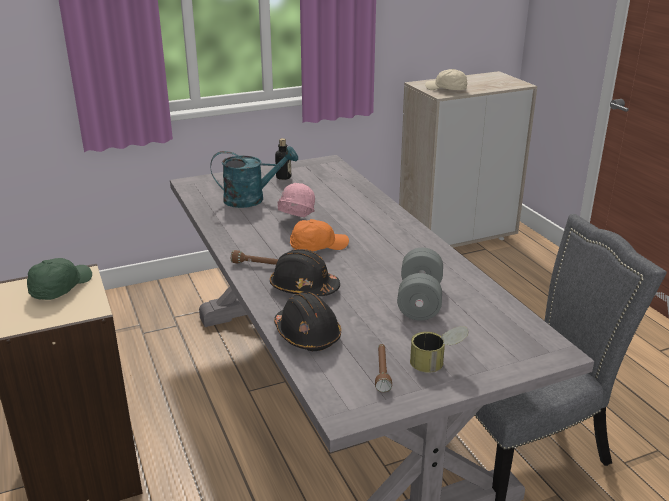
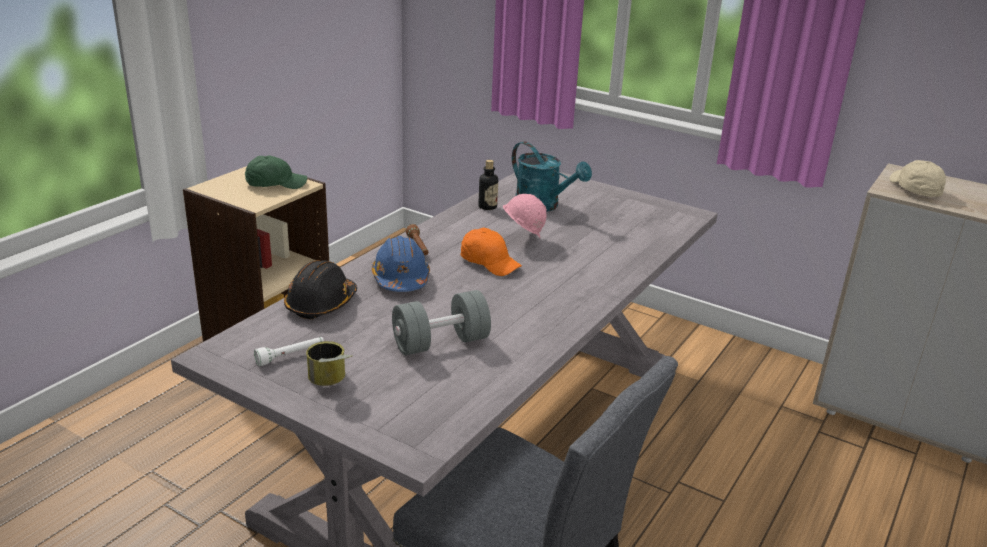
camera: 55 degrees right, 0 degrees up
(283, 177) = (614, 205): bottle -> bottle (487, 207)
(303, 288) = (401, 279): black hard hat -> blue hard hat
(382, 372) = (290, 356): brown flashlight -> white flashlight

